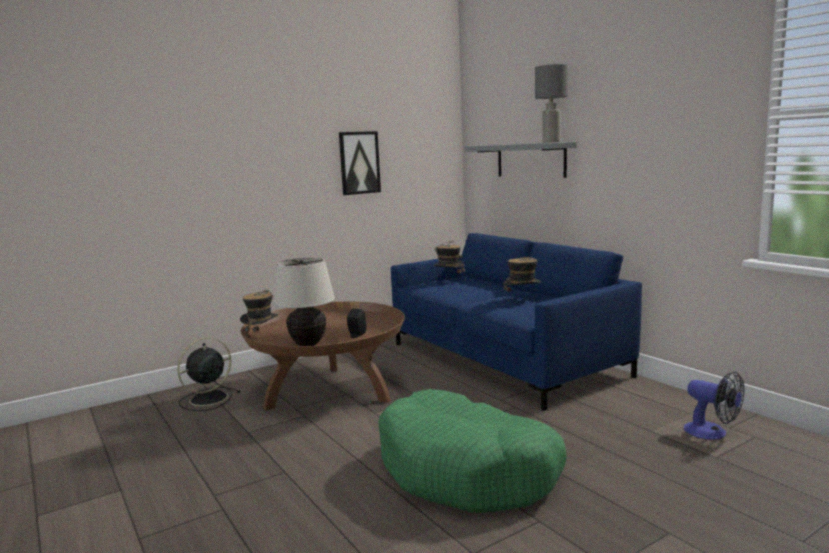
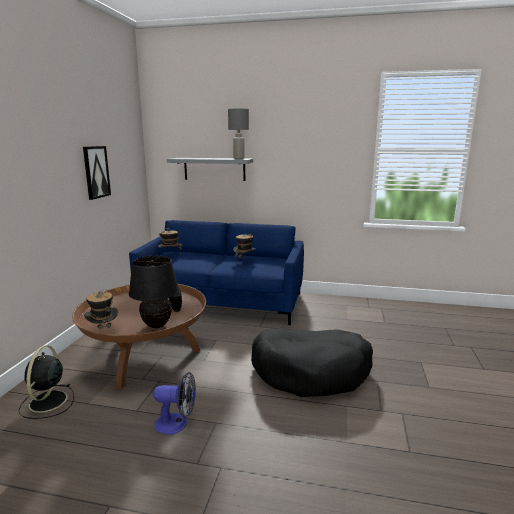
camera: 45 degrees left, 5 degrees up
(308, 345) = (157, 325): beige table lamp -> black table lamp
(467, 471) = (311, 372): green dog bed -> black dog bed
(712, 433) = (367, 312): fan -> fan (177, 424)

